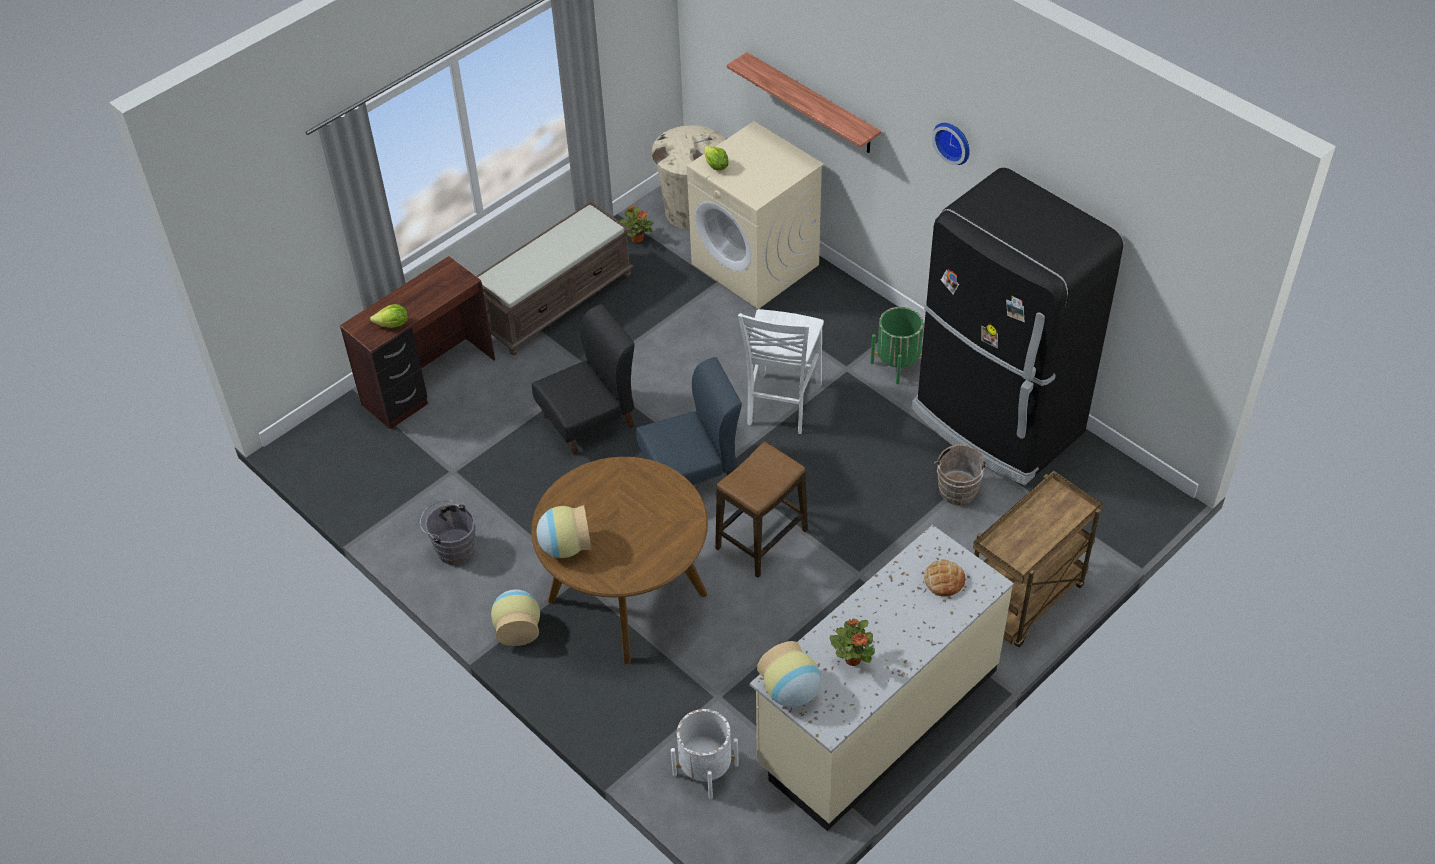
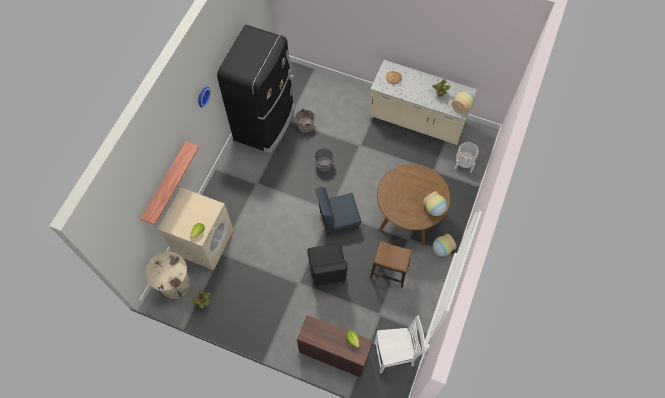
camera: 115 degrees left, 15 degrees up
(453, 548) = (418, 293): grey bucket -> grey bucket (324, 166)
(557, 301) = (260, 320): brown bench -> none
(589, 421) = (327, 271): black chair -> black chair turned 135 degrees counterclockwise
(691, 473) = (338, 219): blue chair -> blue chair turned 60 degrees counterclockwise
(761, 539) = (359, 182): stool -> stool (389, 271)
(781, 405) = (287, 200): white chair -> white chair (395, 355)
(898, 364) = (246, 166): green planter -> none
(1024, 602) = (347, 92): brown cart -> none

